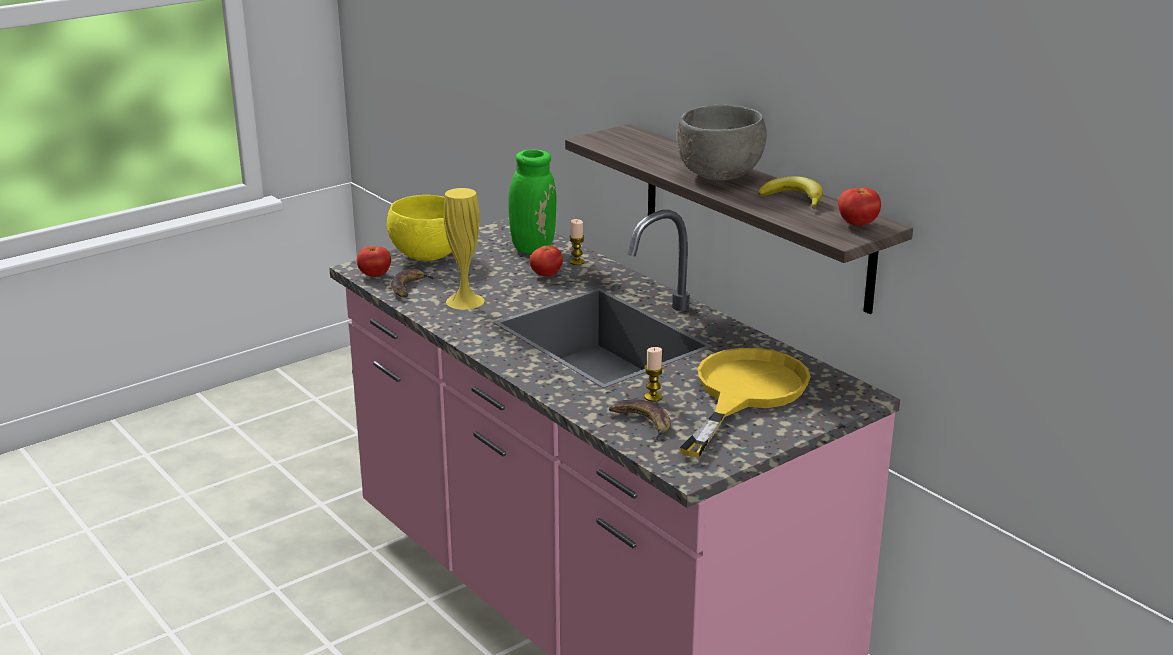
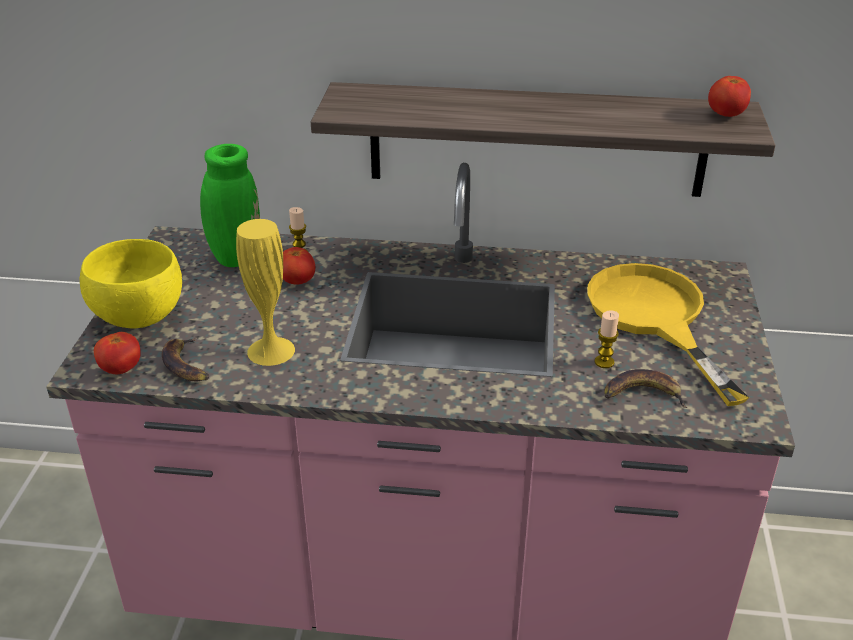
camera: 45 degrees left, 10 degrees up
(718, 175) = (528, 109): grey bowl -> none
(794, 199) = (633, 109): banana -> none

